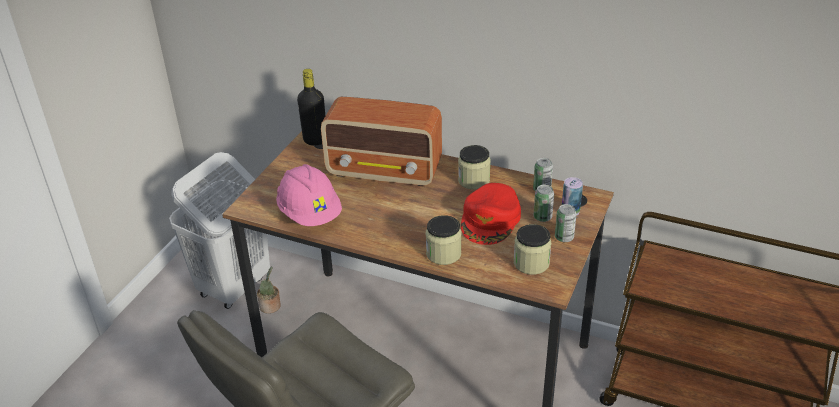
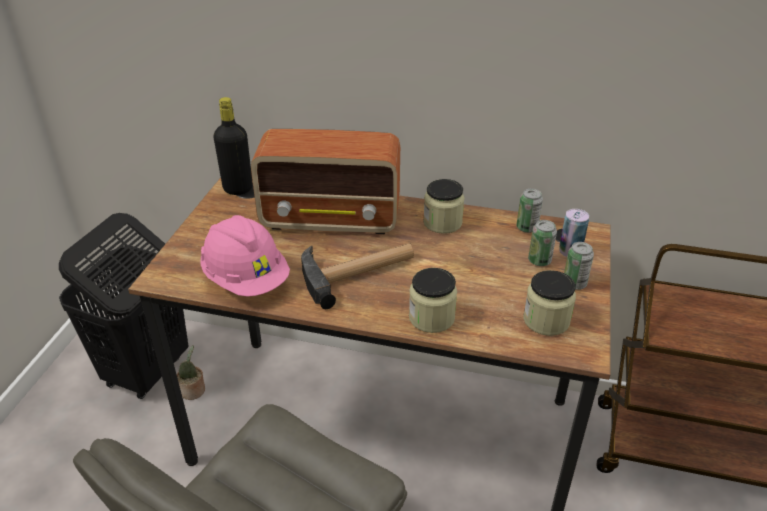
camera: 10 degrees left, 0 degrees up
(234, 287) = (146, 371): white laundry basket -> black laundry basket
(397, 215) = (359, 272): none -> hammer
(490, 220) = (478, 269): red cap -> none

